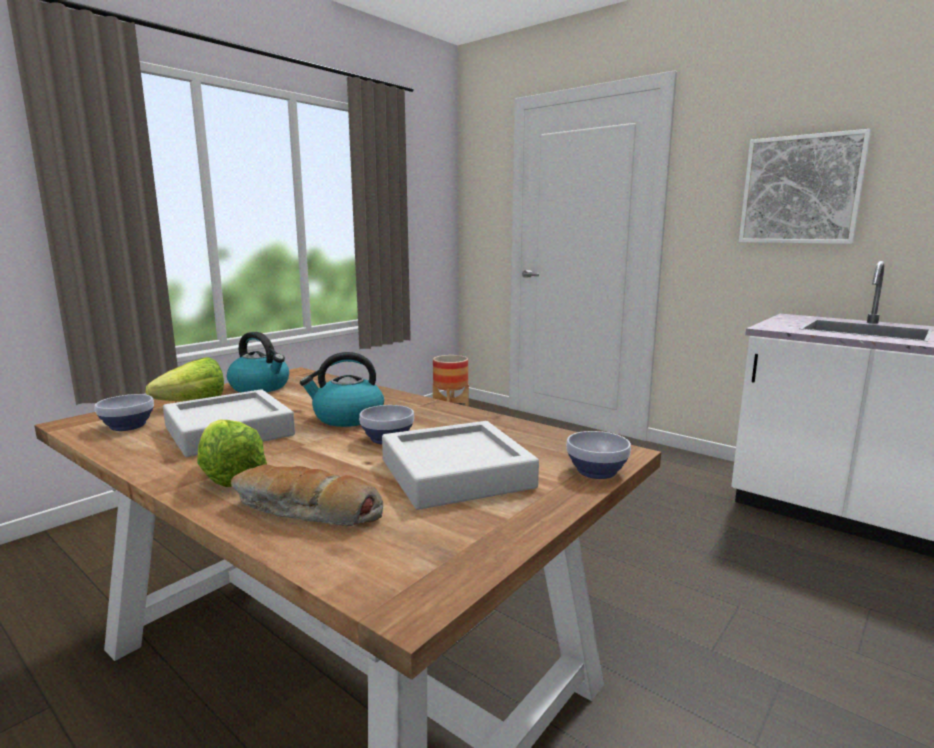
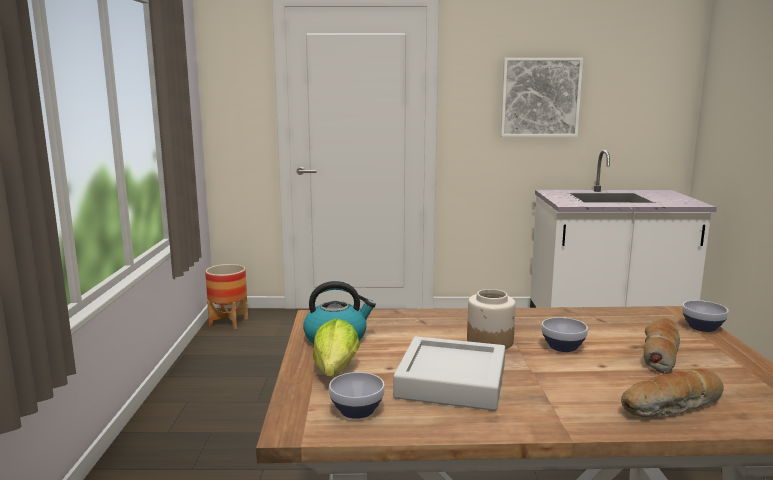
camera: 40 degrees left, 0 degrees up
(230, 473) = (559, 406): lettuce -> none
(347, 418) = (490, 341): kettle -> jar
(456, 474) = (659, 353): grey tray -> bread

